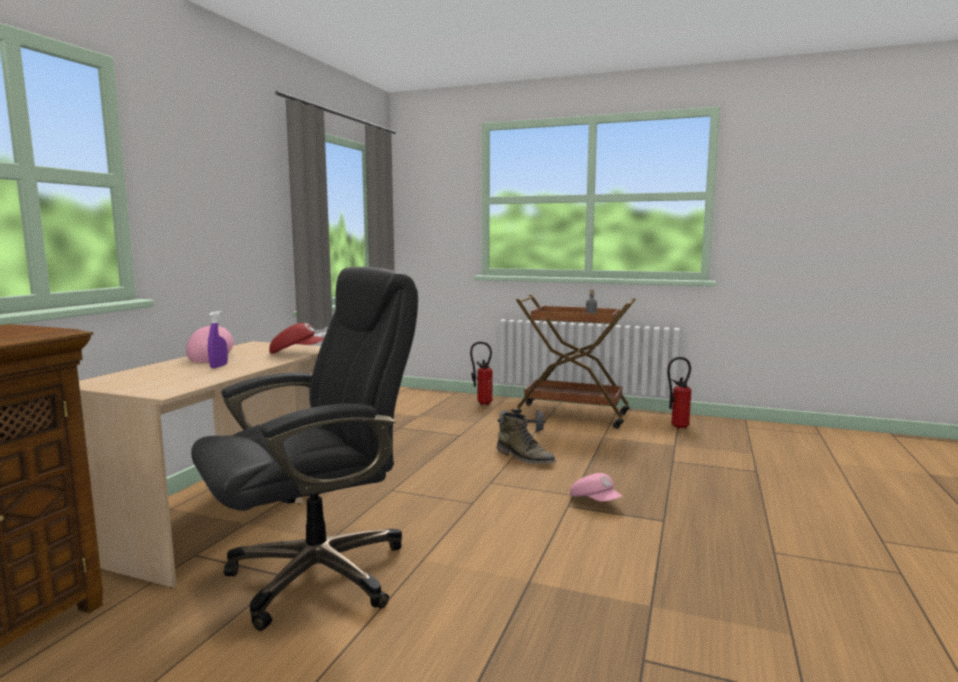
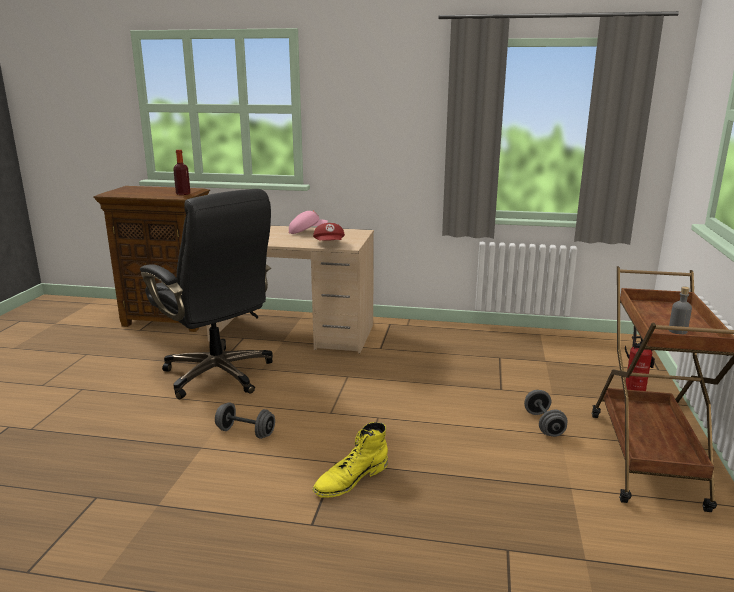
camera: 80 degrees right, 10 degrees up
(47, 328) = (183, 194): none -> bottle
(219, 366) = (279, 237): purple spray bottle -> none
(500, 551) = (245, 432): none -> grey dumbbell
(524, 457) = (454, 431): green boot -> none
(595, 501) = (350, 479): pink cap -> yellow boot
(676, 427) = (691, 572): fire extinguisher -> none

